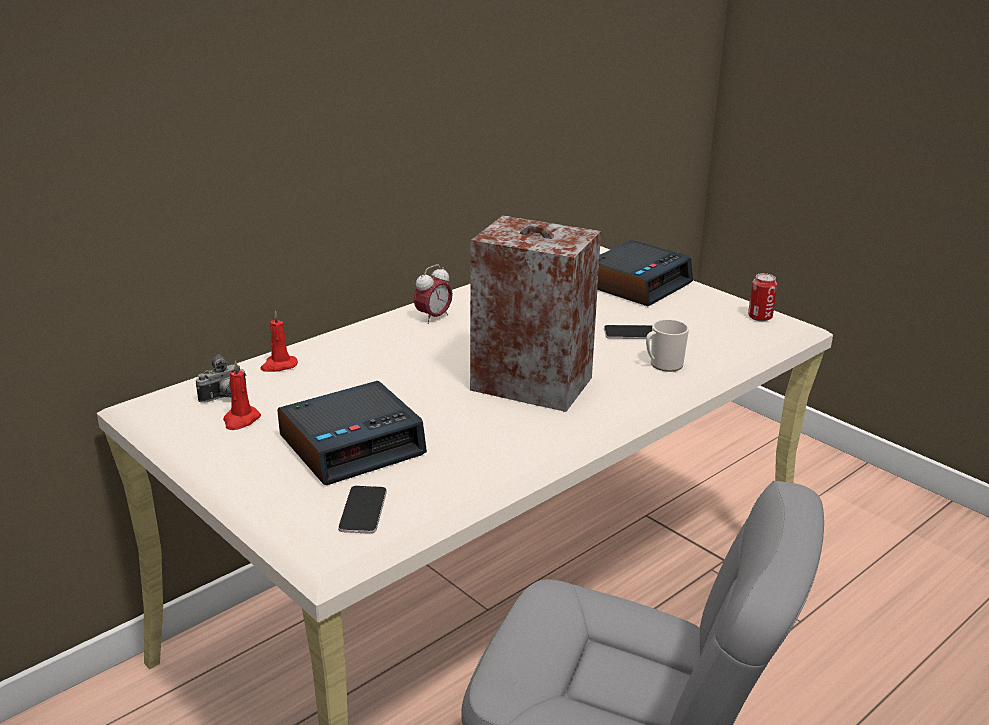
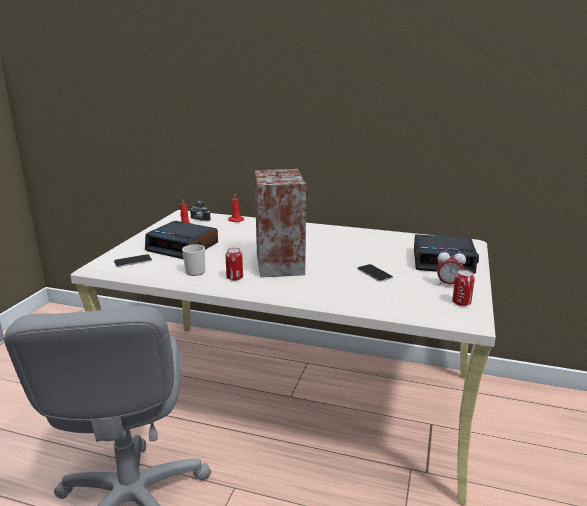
camera: 60 degrees right, 5 degrees down
(433, 317) = (320, 231): alarm clock -> alarm clock (448, 284)
(547, 431) = (235, 278): none -> can
(663, 365) = (346, 288): mug -> mug (193, 271)

